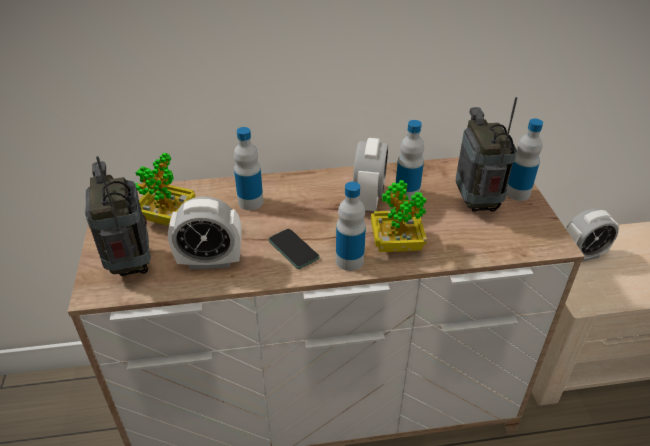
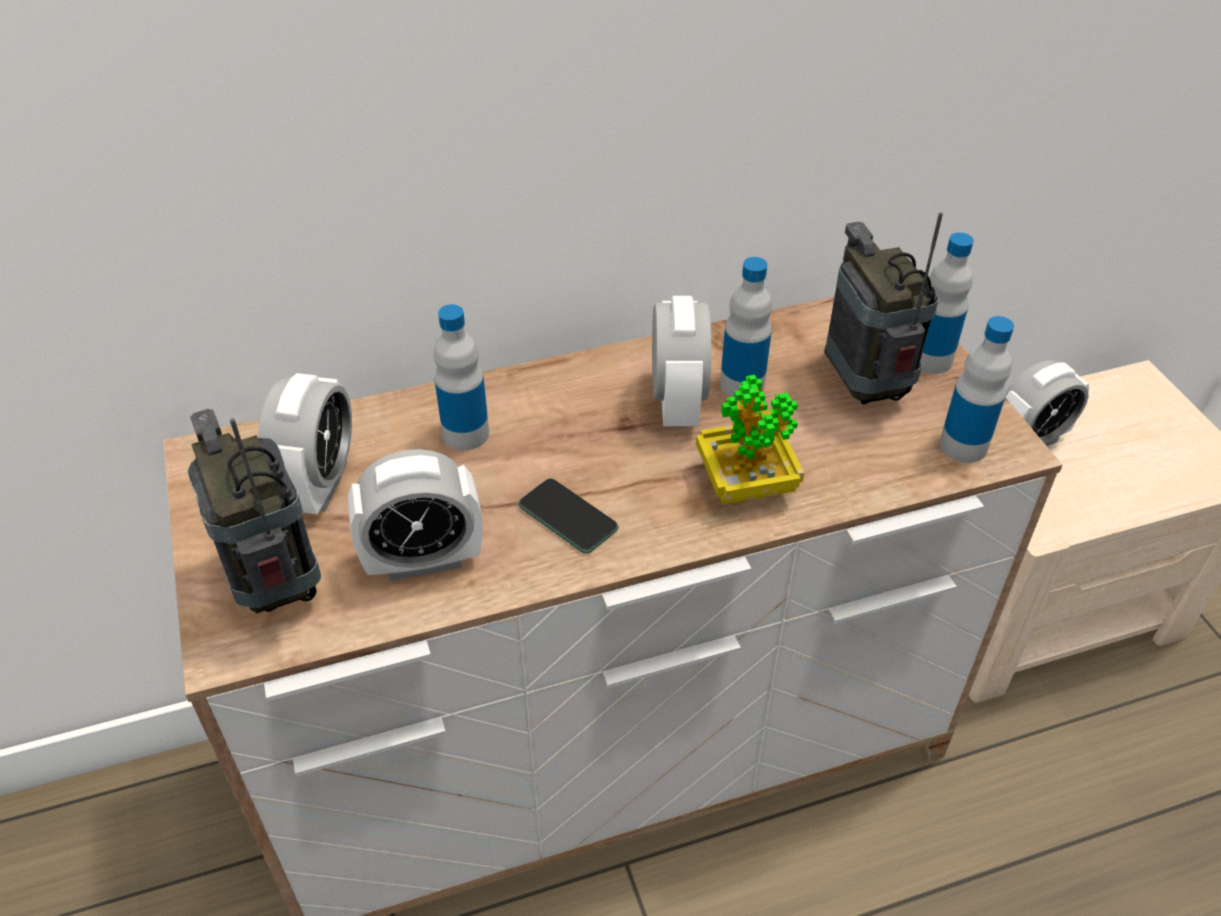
camera: 10 degrees left, 5 degrees up
(168, 218) = (320, 484): potted plant -> alarm clock
(349, 260) = (672, 525): bottle -> bottle (963, 446)

